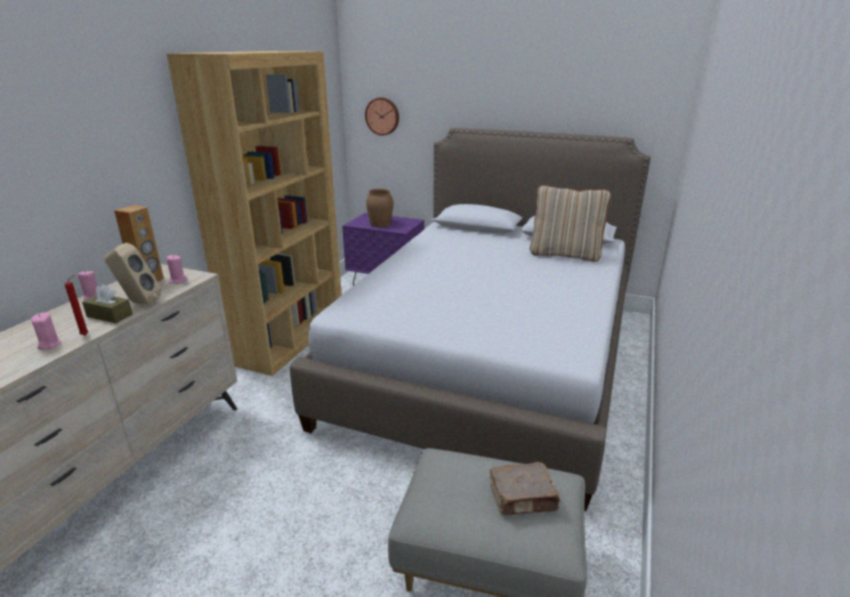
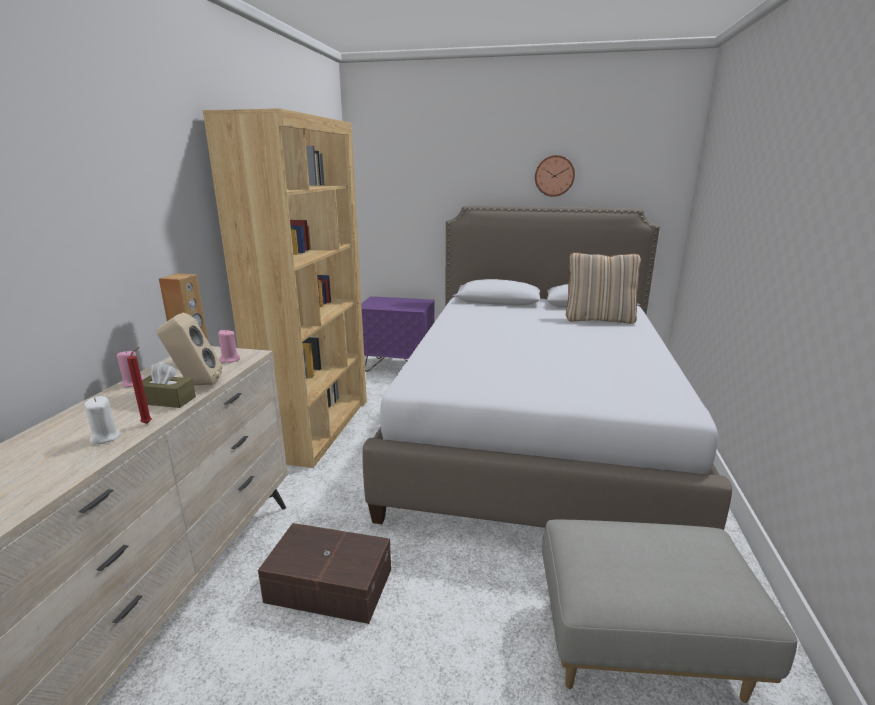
camera: 10 degrees left, 5 degrees down
(49, 345) = (105, 438): pink candle -> white candle
(248, 478) = (329, 584): none -> brown storage box
(380, 224) = (393, 305): brown vase -> none
(382, 116) = (389, 197): wall clock -> wall clock (554, 176)
(523, 498) = (689, 559): brown book -> none

